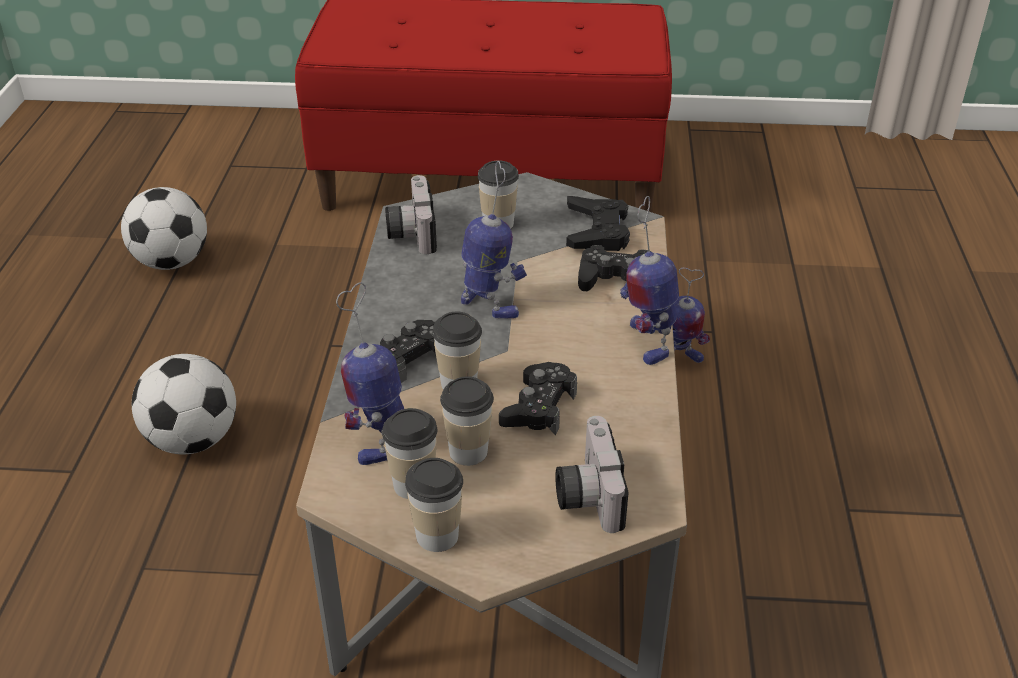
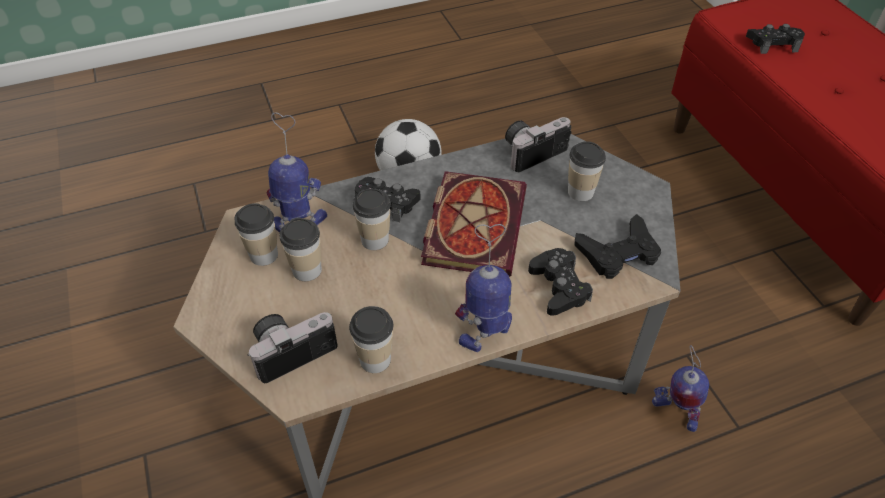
camera: 65 degrees right, 10 degrees up
(172, 262) = (555, 90): football -> none
(437, 536) = (221, 284): cup -> cup (375, 359)
(489, 305) = (473, 224): toy robot -> book
(538, 407) = (371, 291): black game controller -> black game controller (773, 44)

